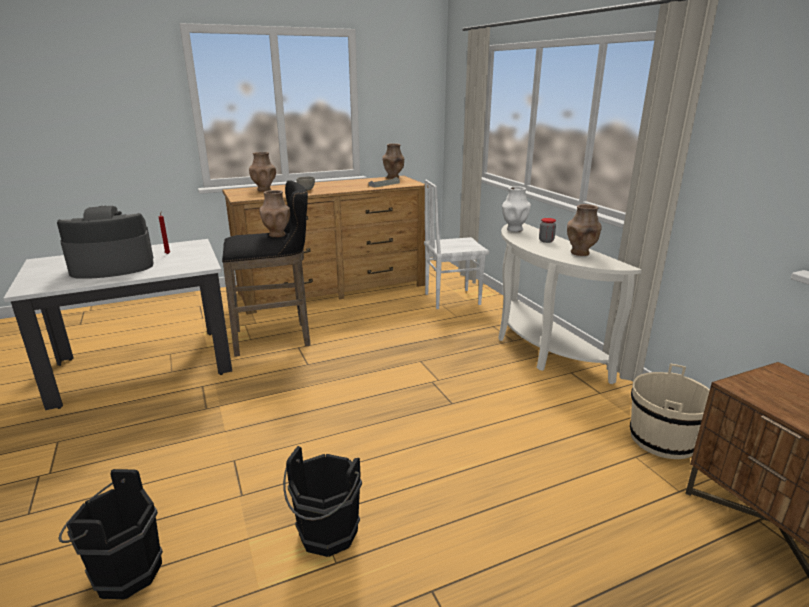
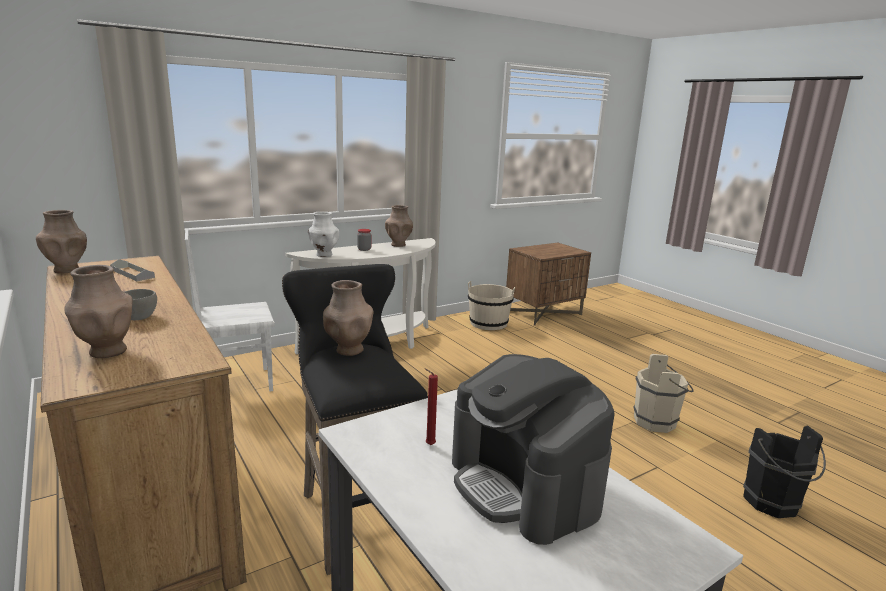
camera: 100 degrees left, 5 degrees down
(326, 537) = (658, 422): black bucket -> beige bucket
(451, 299) = (237, 383): white chair -> white chair turned 90 degrees clockwise

